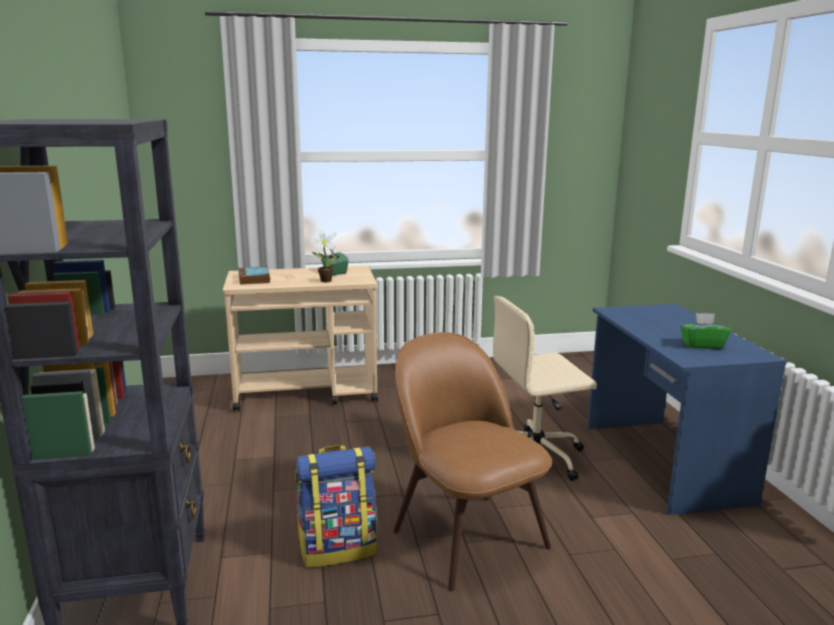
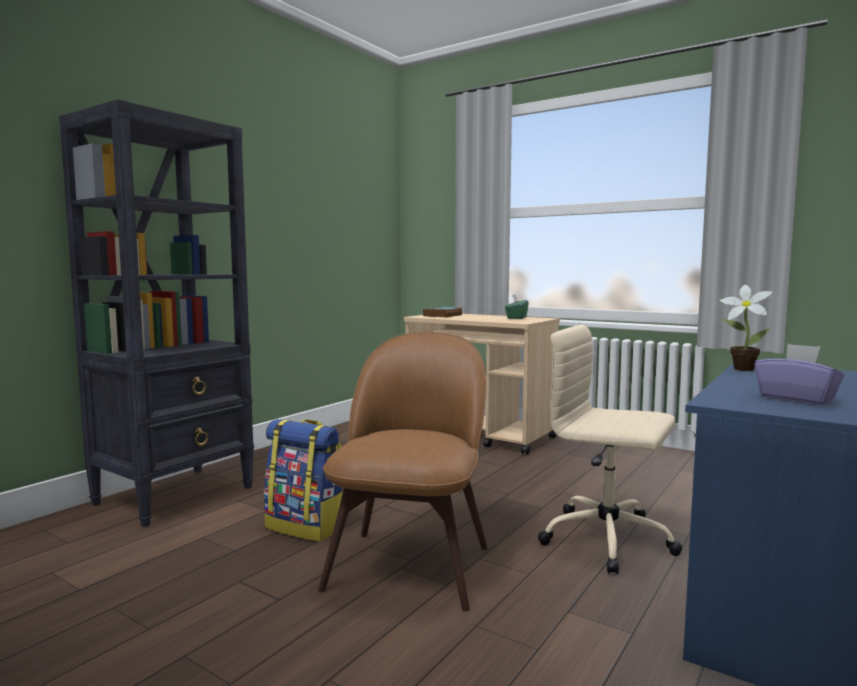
camera: 45 degrees right, 10 degrees down
(324, 280) = (490, 319): potted plant -> potted plant (740, 369)
(702, 345) = (796, 399): green tissue box -> purple tissue box

